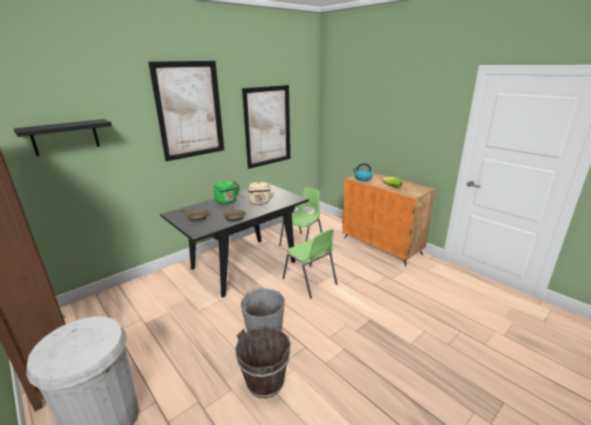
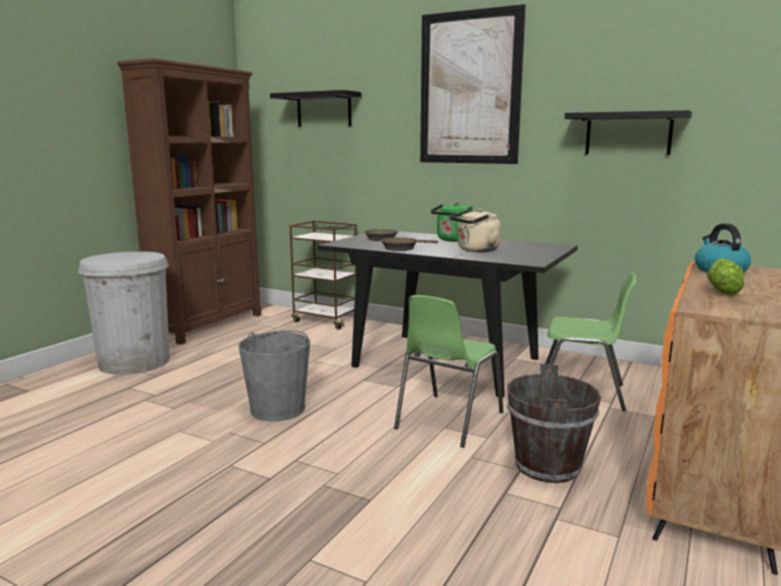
camera: 70 degrees right, 10 degrees down
(124, 292) = (326, 320): none -> brown cart
(265, 382) = (187, 426): brown bucket -> brown bucket (548, 466)
(268, 126) = (628, 133): picture -> black shelf

